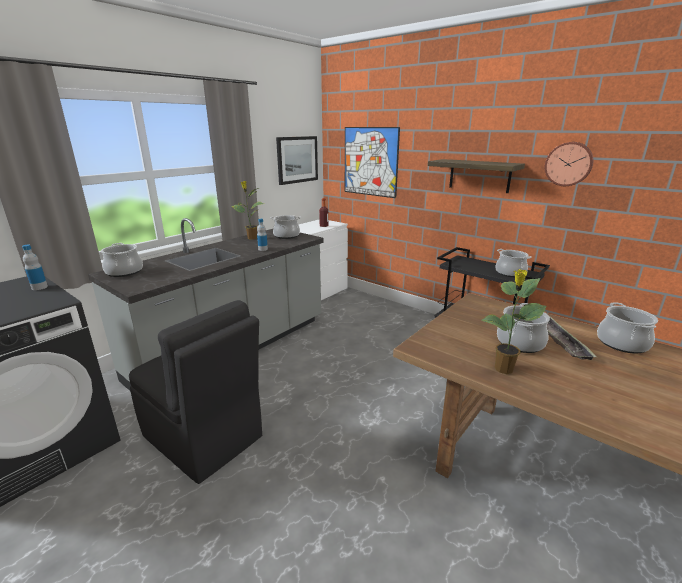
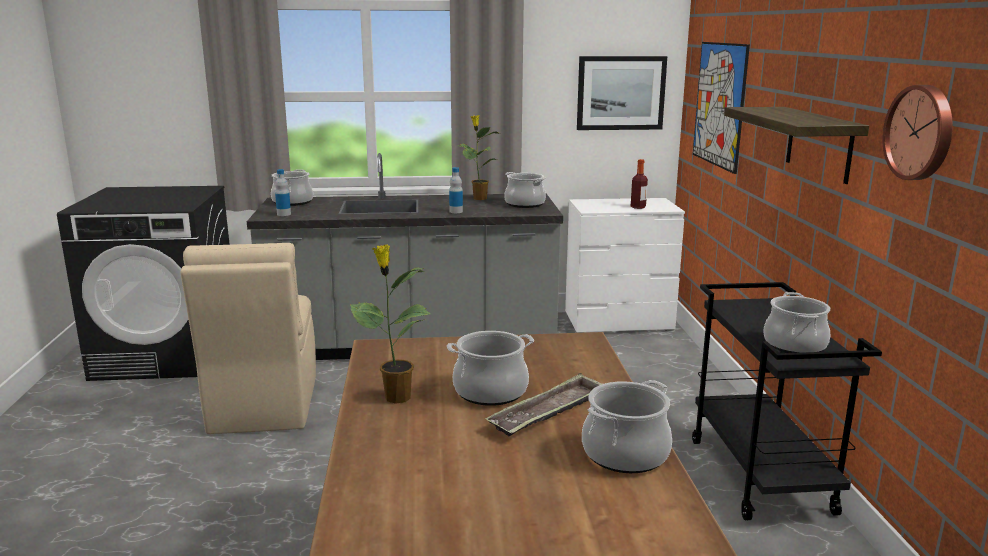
camera: 45 degrees right, 5 degrees down
(39, 287) = (198, 195): bottle -> bottle (284, 214)
(204, 438) = (263, 406): black chair -> beige chair

